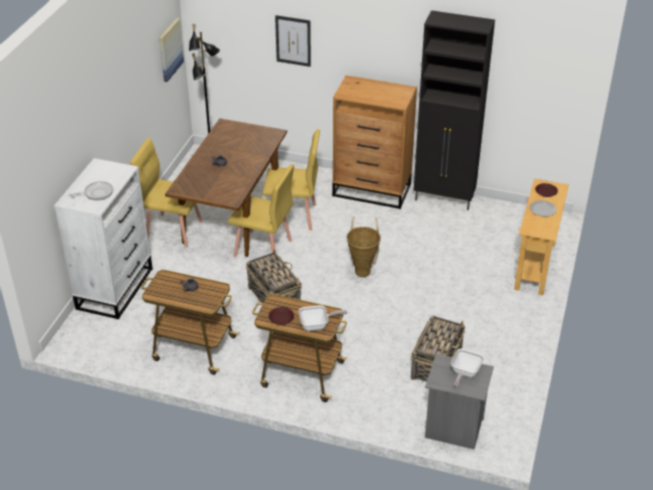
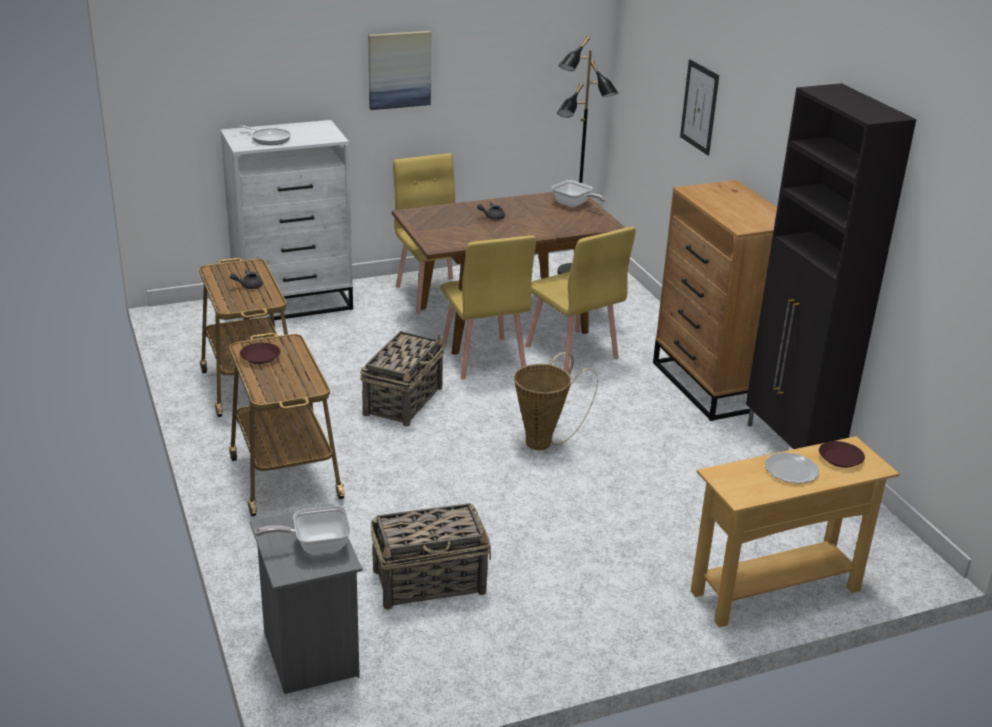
camera: 50 degrees right, 10 degrees down
(170, 49) = (571, 76): picture -> picture (399, 69)
(317, 325) = (274, 385): frying pan -> frying pan (574, 205)

